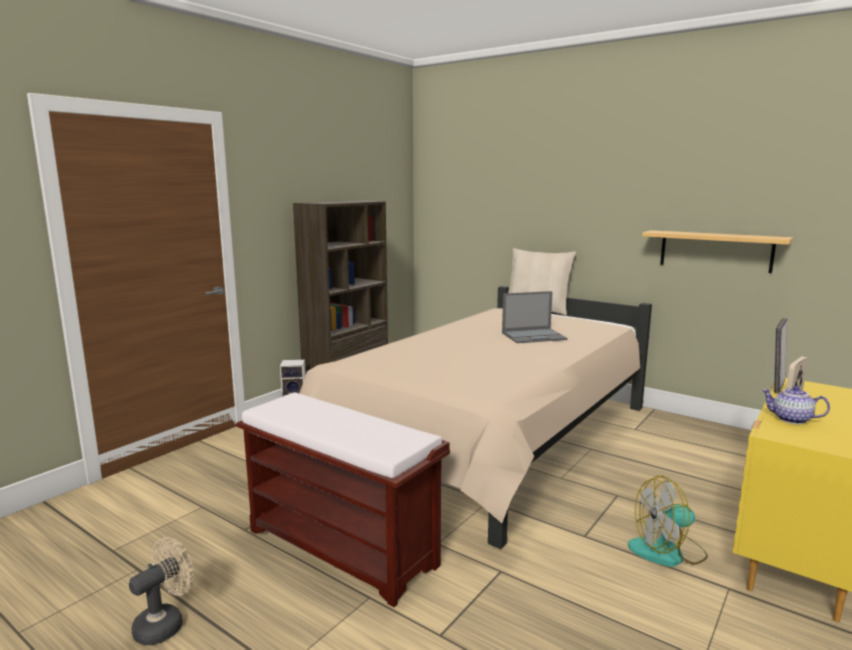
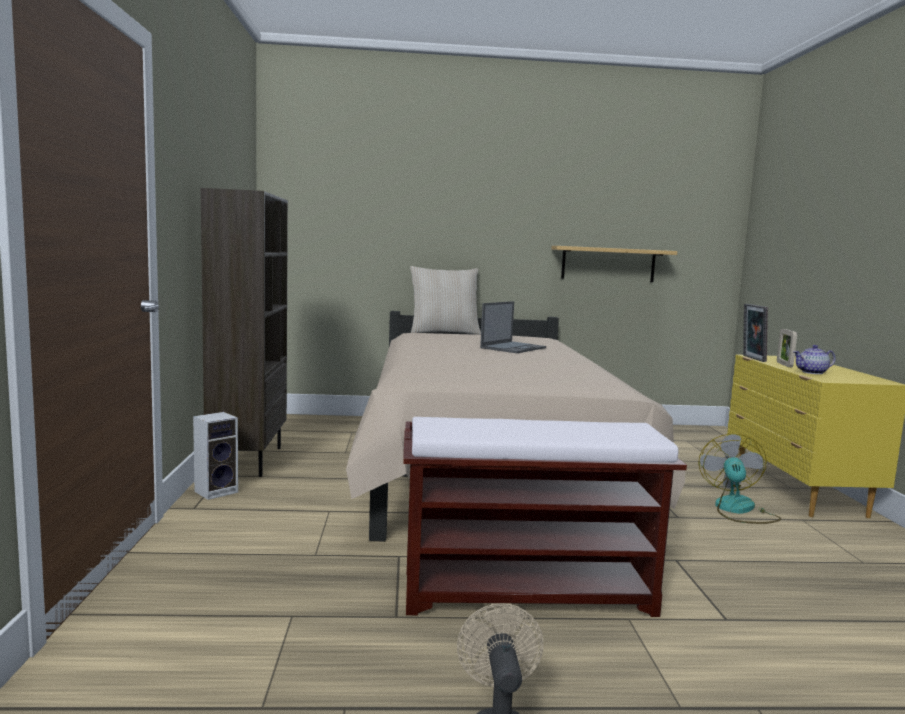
camera: 40 degrees left, 5 degrees down
(667, 551) = (738, 510): fan -> fan turned 150 degrees clockwise

